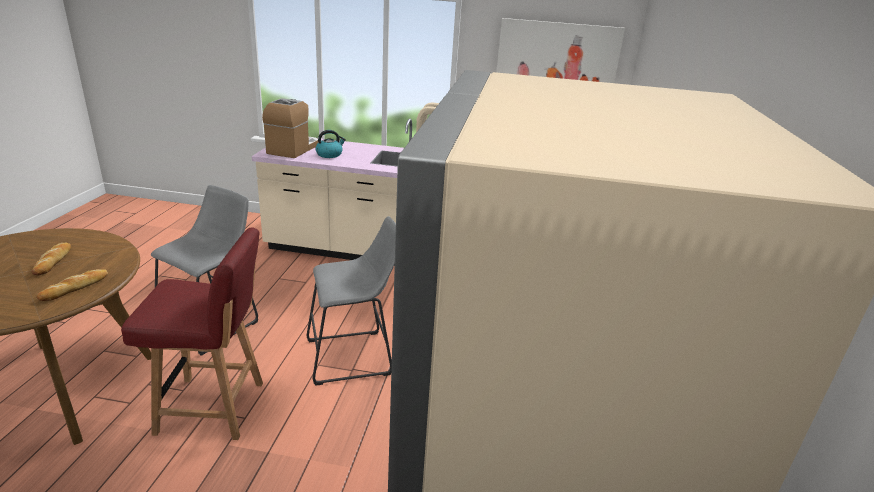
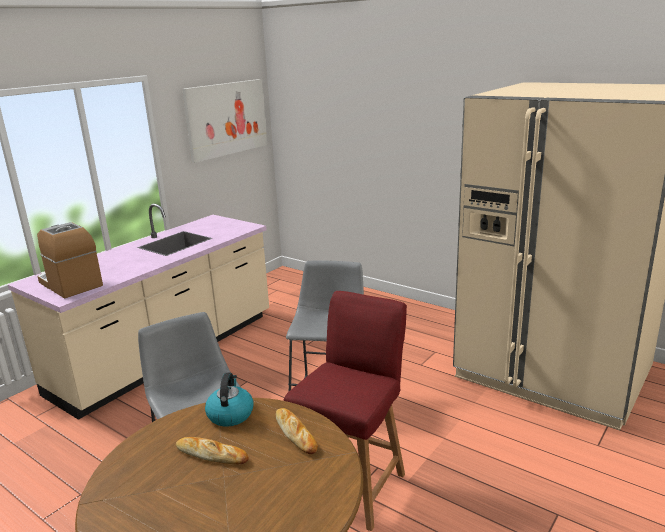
camera: 60 degrees left, 5 degrees down
(329, 154) = (116, 269): kettle -> kettle (230, 414)

